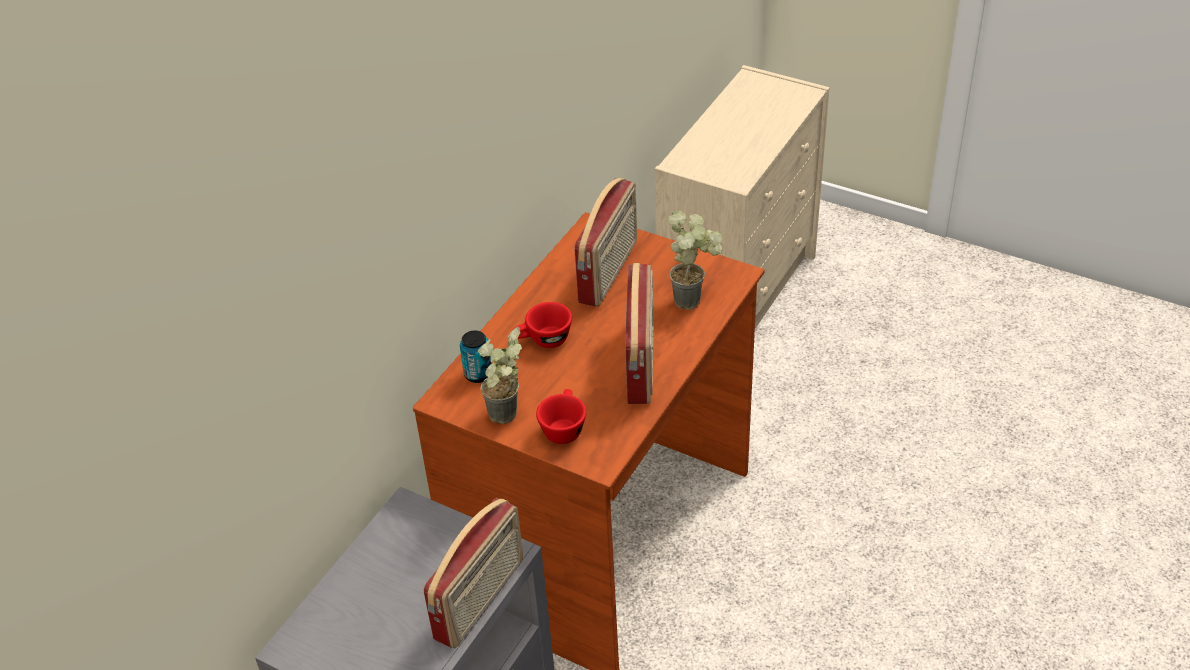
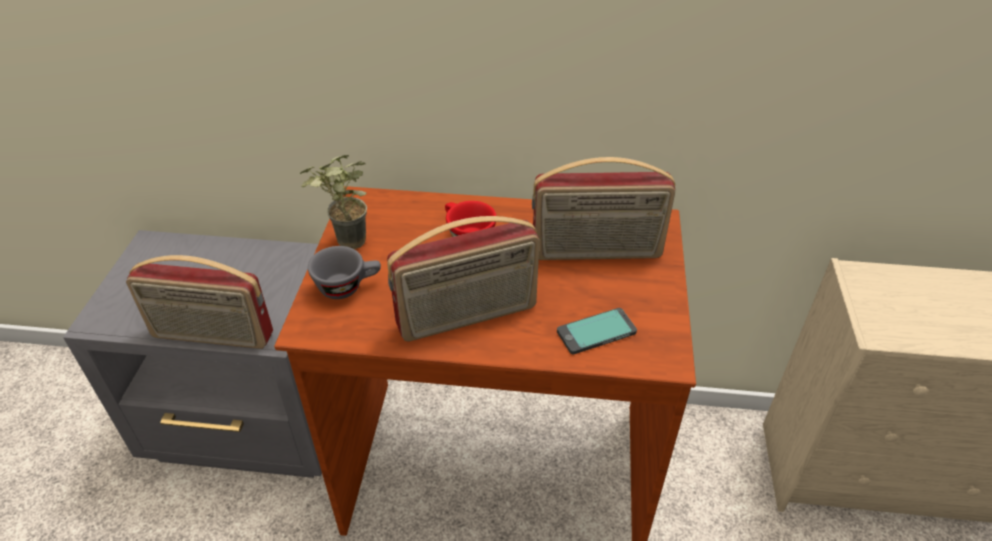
camera: 65 degrees right, 0 degrees up
(478, 374) = (400, 210): can -> none
(563, 427) = (348, 286): red cup -> grey cup
(694, 299) = (596, 332): potted plant -> phone

